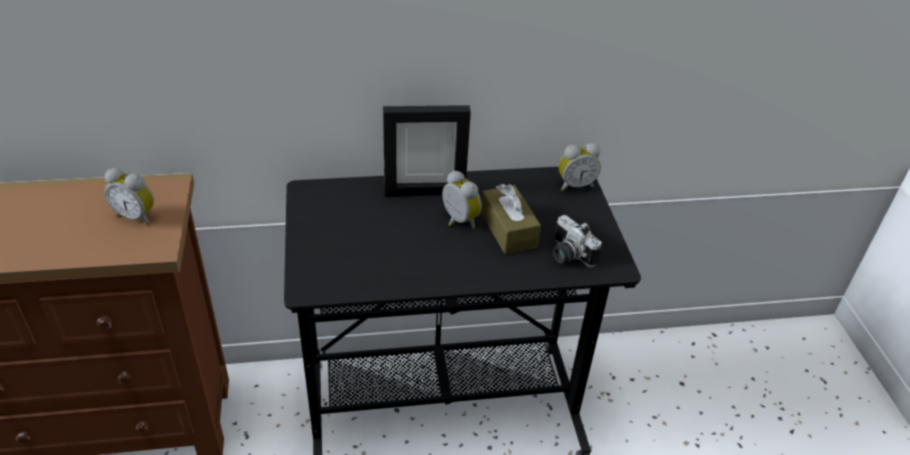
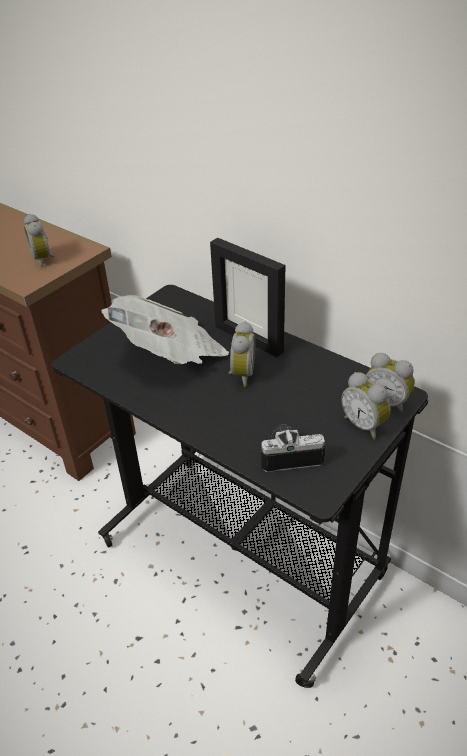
camera: 50 degrees right, 0 degrees up
(382, 237) = (171, 354): none -> newspaper
(508, 229) = (271, 404): brown tissue box -> none
(567, 255) = (290, 454): camera -> camera turned 75 degrees clockwise
(582, 208) = (364, 425): none -> alarm clock

